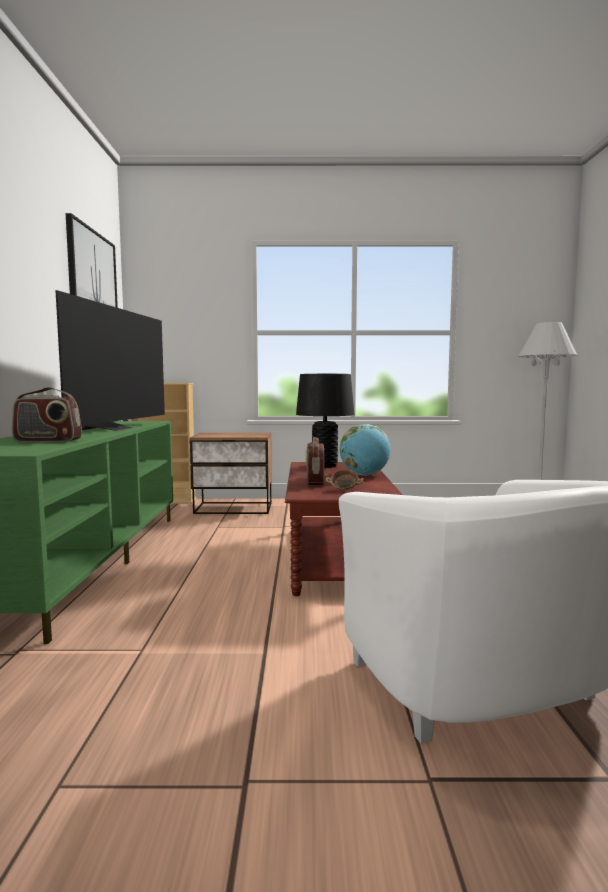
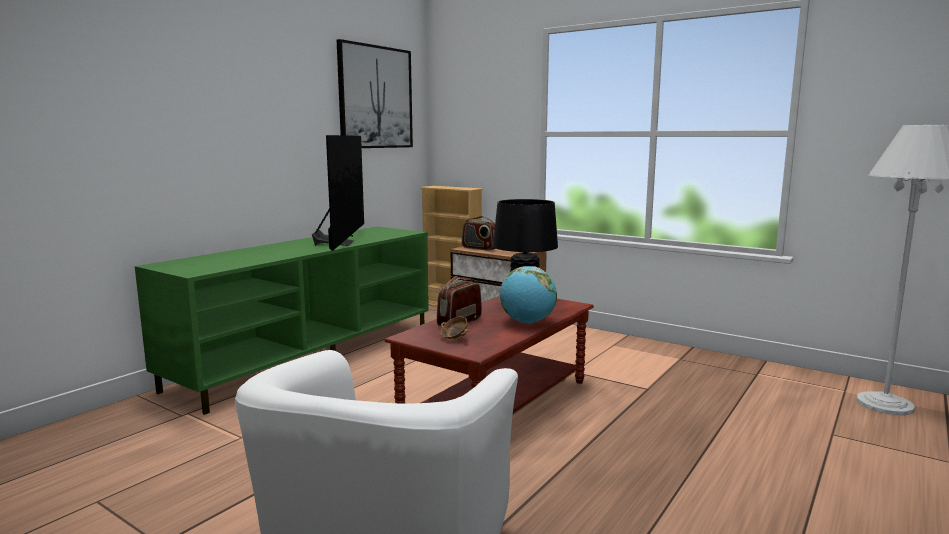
camera: 35 degrees right, 5 degrees up
(47, 441) = (247, 258): radio -> radio (479, 248)
(113, 428) = (340, 243): television -> television turned 45 degrees counterclockwise

